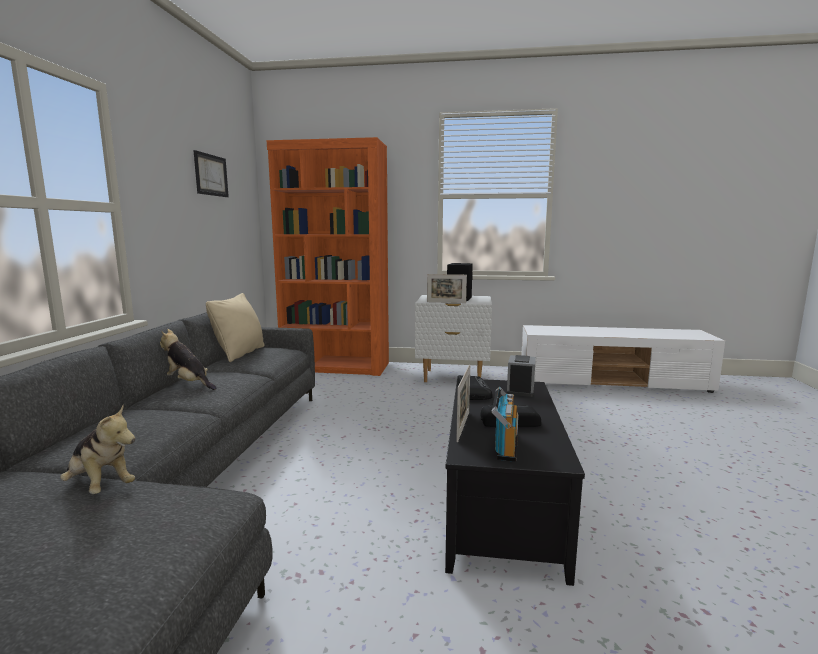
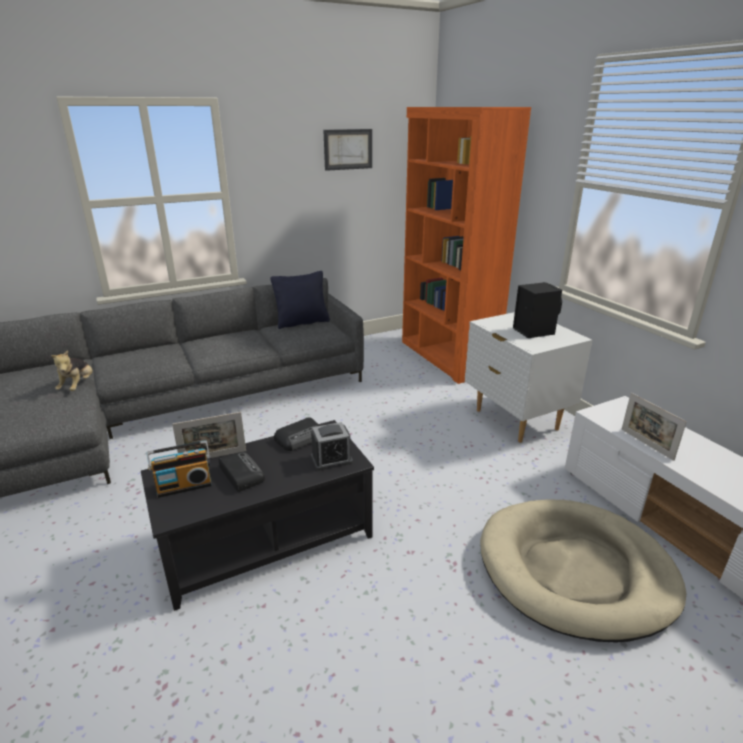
camera: 55 degrees right, 15 degrees up
(188, 384) = (220, 338): plush toy -> none
(240, 353) = (302, 322): beige pillow -> black pillow
(446, 302) = (497, 332): picture frame -> picture frame (646, 444)
(618, 413) = (575, 571): none -> beige dog bed

